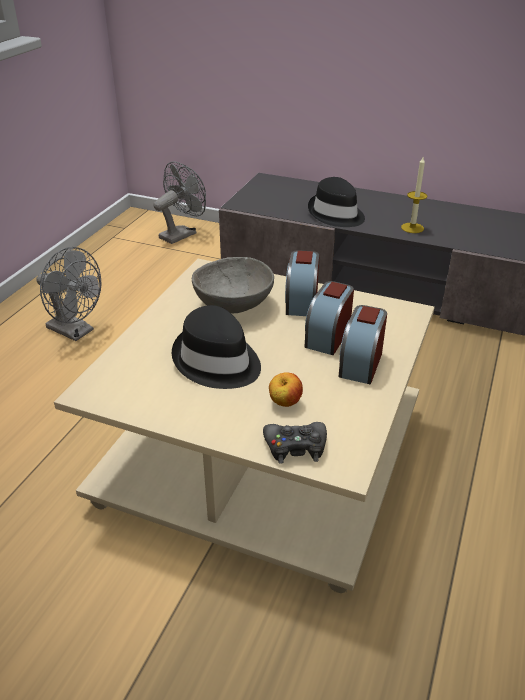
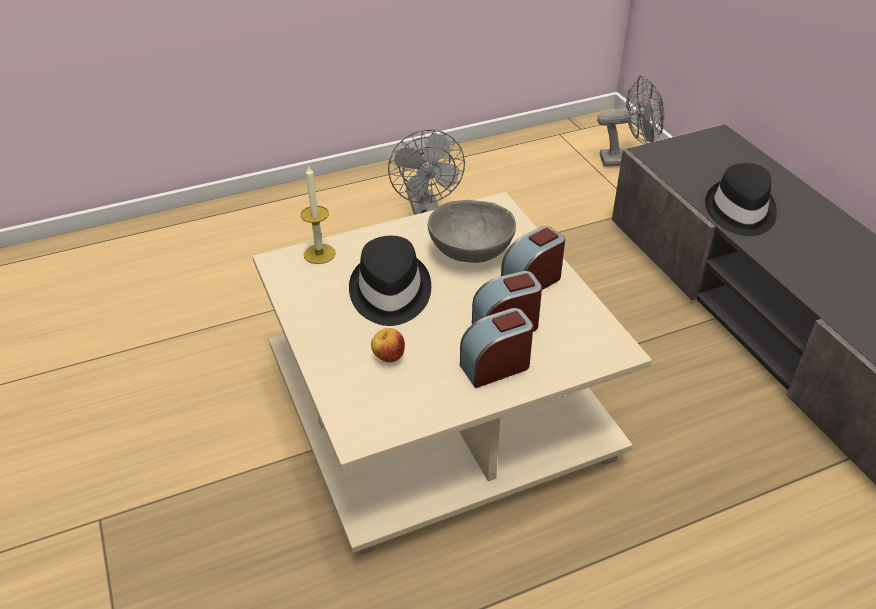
camera: 45 degrees right, 5 degrees up
(295, 447) = (347, 395): black game controller -> none
(412, 228) = (807, 270): candle -> candle (319, 254)

